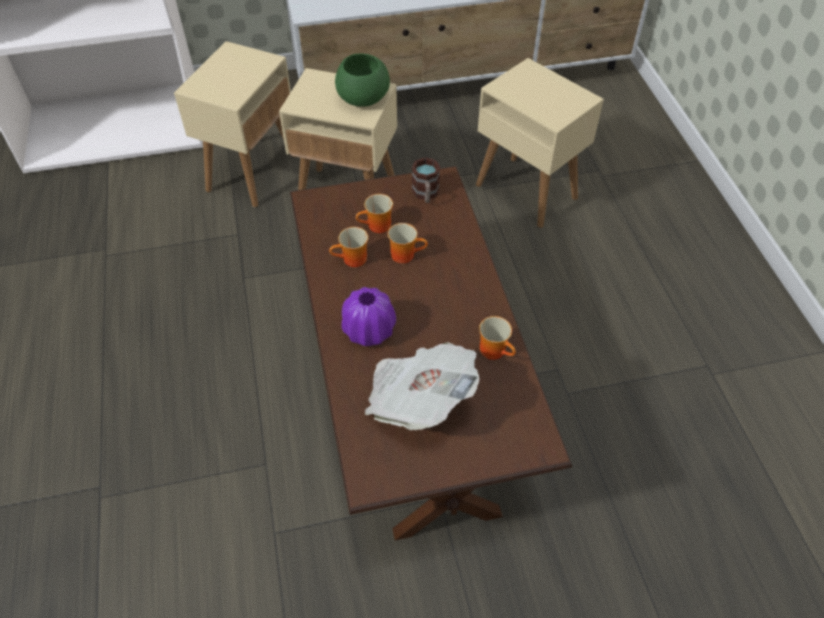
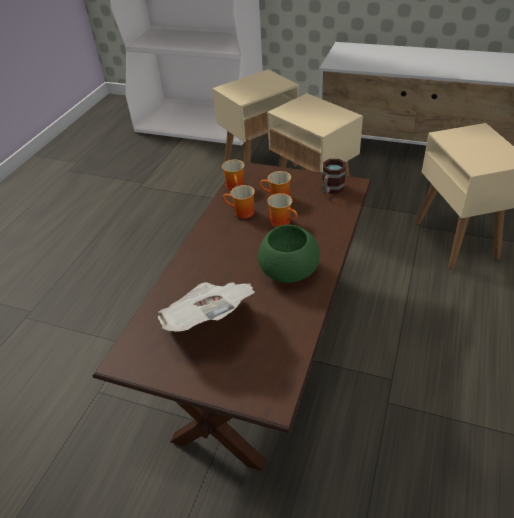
camera: 35 degrees right, 10 degrees down
(362, 99) = (330, 118): green bowl -> green bowl (288, 272)
(369, 330) = (213, 260): purple vase -> none
(496, 350) = (296, 312): mug -> mug (236, 187)

